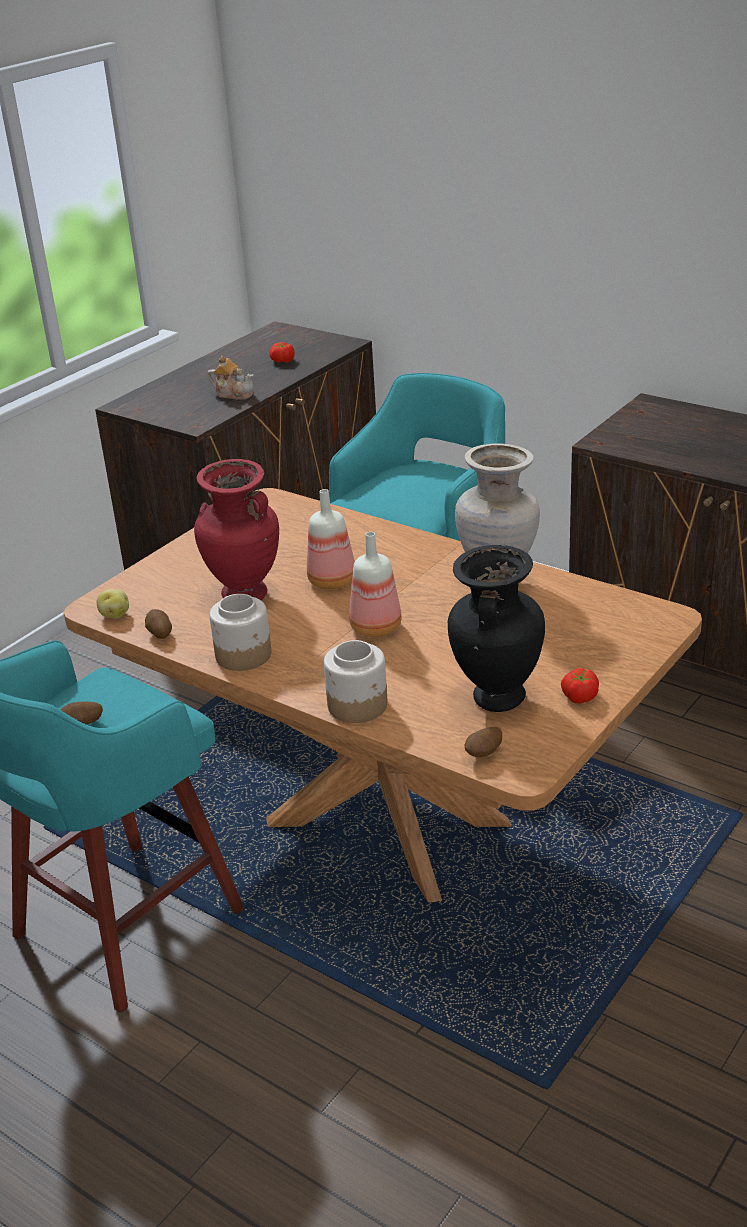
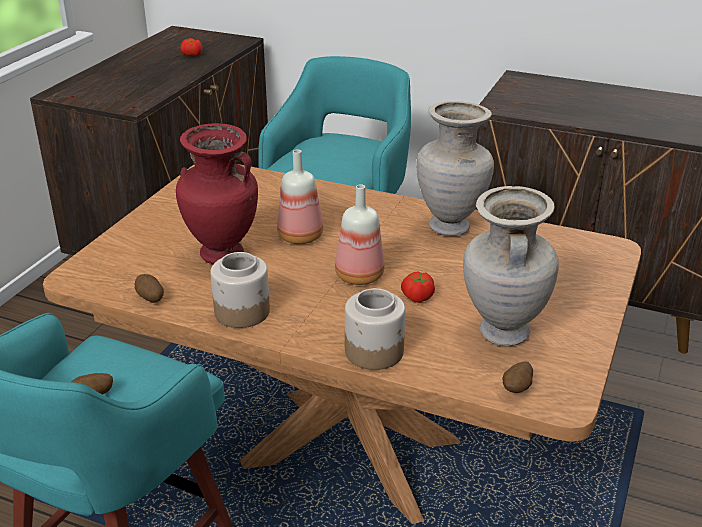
camera: 15 degrees left, 0 degrees up
(115, 614) = (97, 282): potato -> none
(234, 394) = (158, 81): teapot -> none
(496, 698) = (502, 333): black vase -> beige vase
(579, 696) = (575, 325): tomato -> tomato (417, 296)

